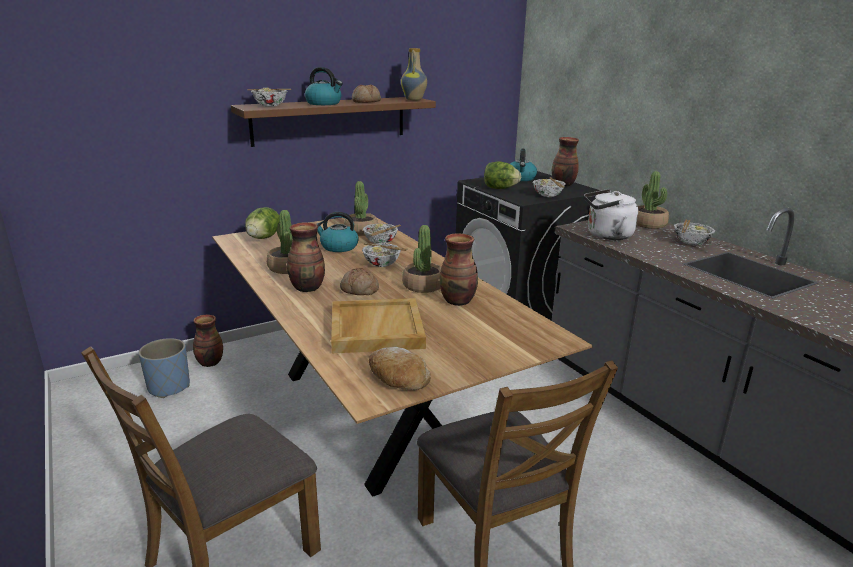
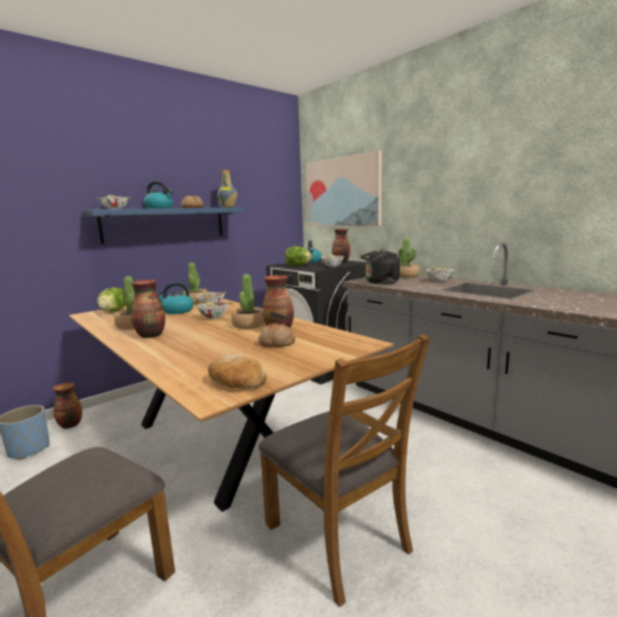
camera: 10 degrees left, 10 degrees down
(330, 120) = (165, 224): brown shelf -> blue shelf
(359, 290) = (196, 332): bread -> bread (276, 343)
(375, 329) = (212, 353): beige tray -> none
(579, 82) = (342, 192): none -> picture
(606, 235) = (380, 282): white kettle -> black kettle

